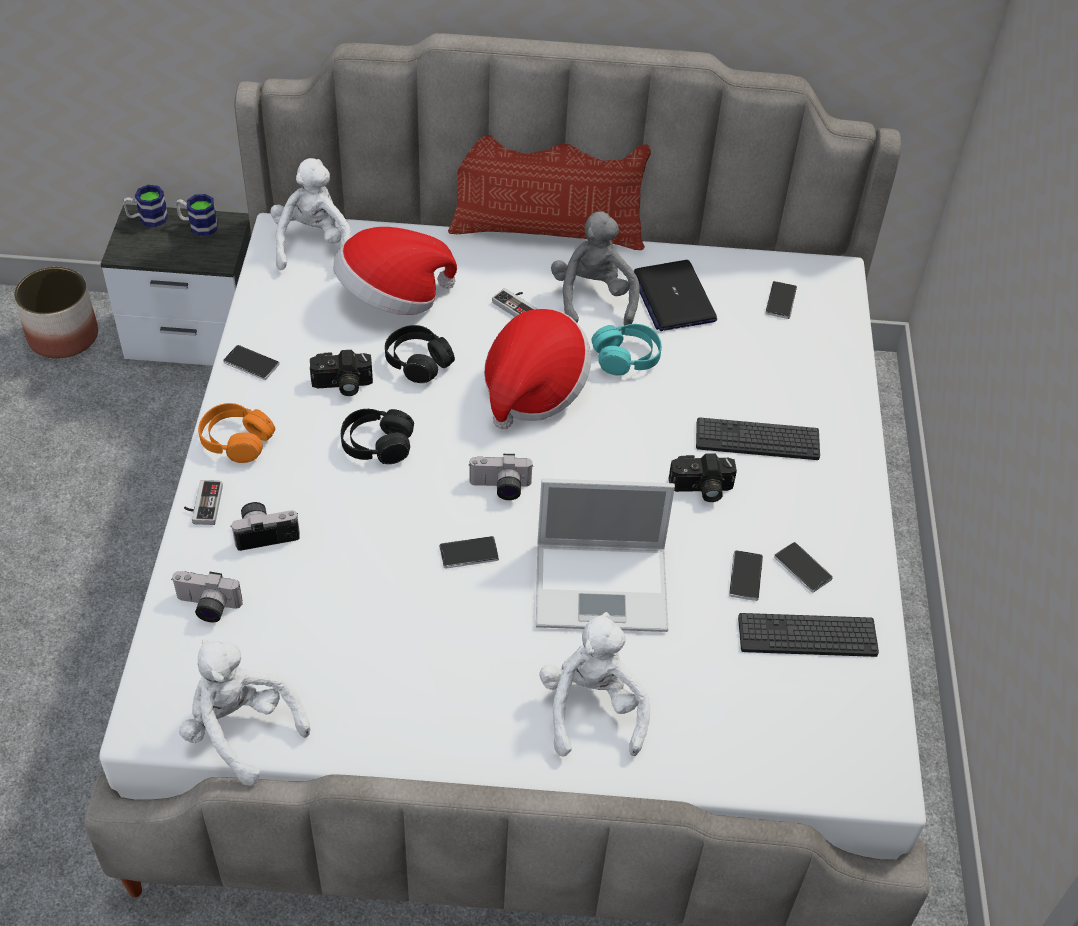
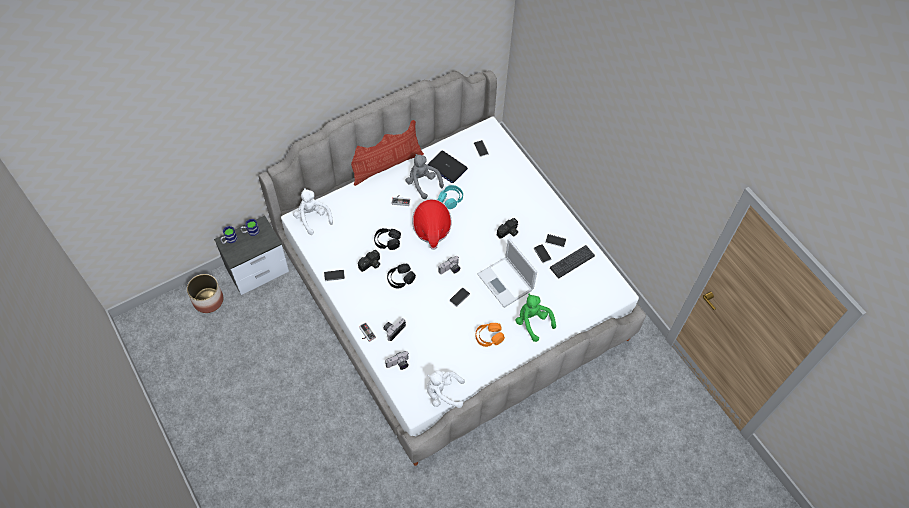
camera: 35 degrees left, 10 degrees up
(236, 441) = (355, 305): orange headphones -> orange headphones (489, 337)
(392, 298) = (358, 222): hat -> none
(592, 709) = (532, 322): white plush toy -> green plush toy
(604, 586) = (506, 282): laptop -> laptop turned 90 degrees clockwise
(757, 440) = (511, 205): keyboard -> none

